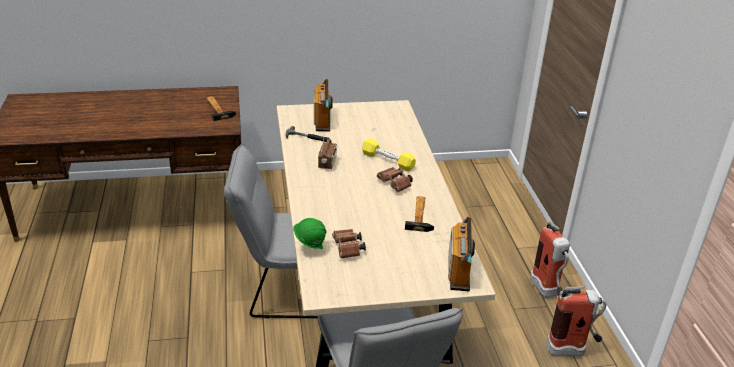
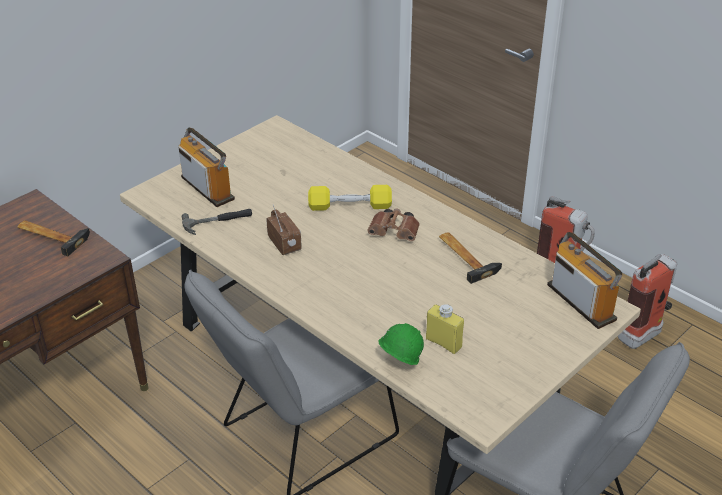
camera: 35 degrees left, 5 degrees up
(348, 250) = (443, 343): brown binoculars -> yellow bottle

